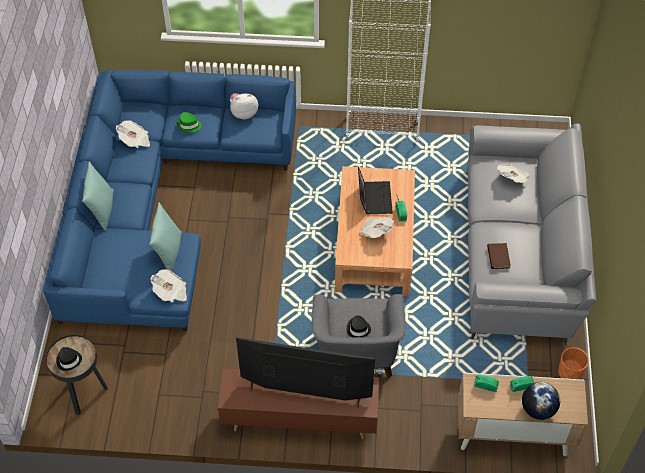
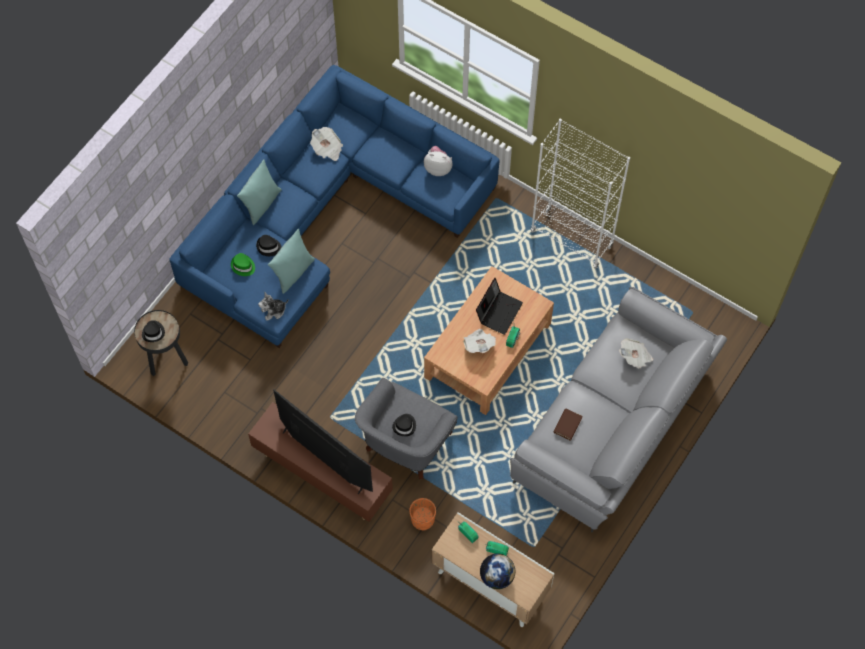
camera: 30 degrees right, 10 degrees up
(132, 241) = (268, 247): none -> black hat
(171, 292) = (274, 311): newspaper -> plush toy
(189, 125) = (383, 156): green hat -> green hat (243, 266)
(569, 373) = (577, 558): orange planter -> orange planter (422, 519)

